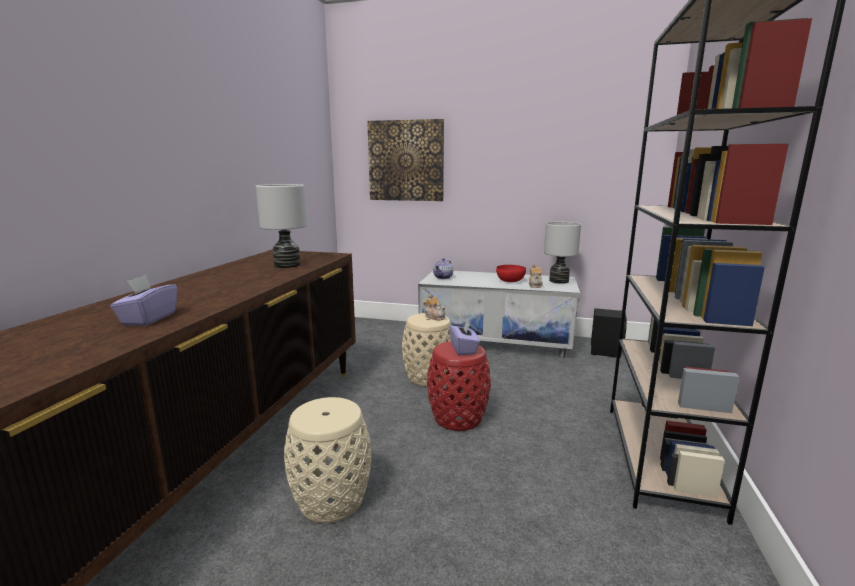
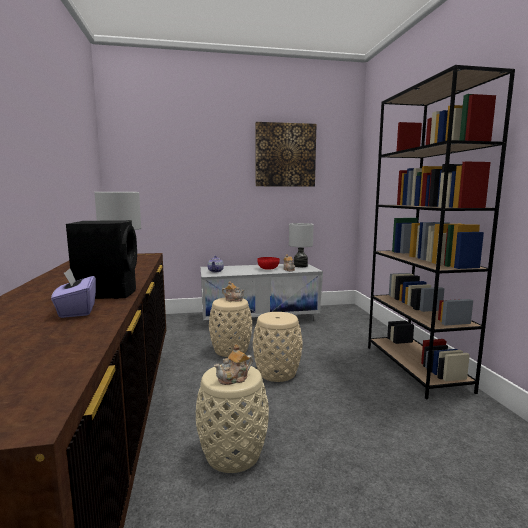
camera: 25 degrees left, 5 degrees down
(323, 418) = (234, 378): none -> teapot
(406, 161) = (172, 179): picture -> picture (285, 155)
(458, 418) = (277, 373): red stool -> beige stool
(464, 349) = (281, 316): purple tissue box -> none
(605, 351) = (335, 312): black speaker -> black speaker (108, 293)

